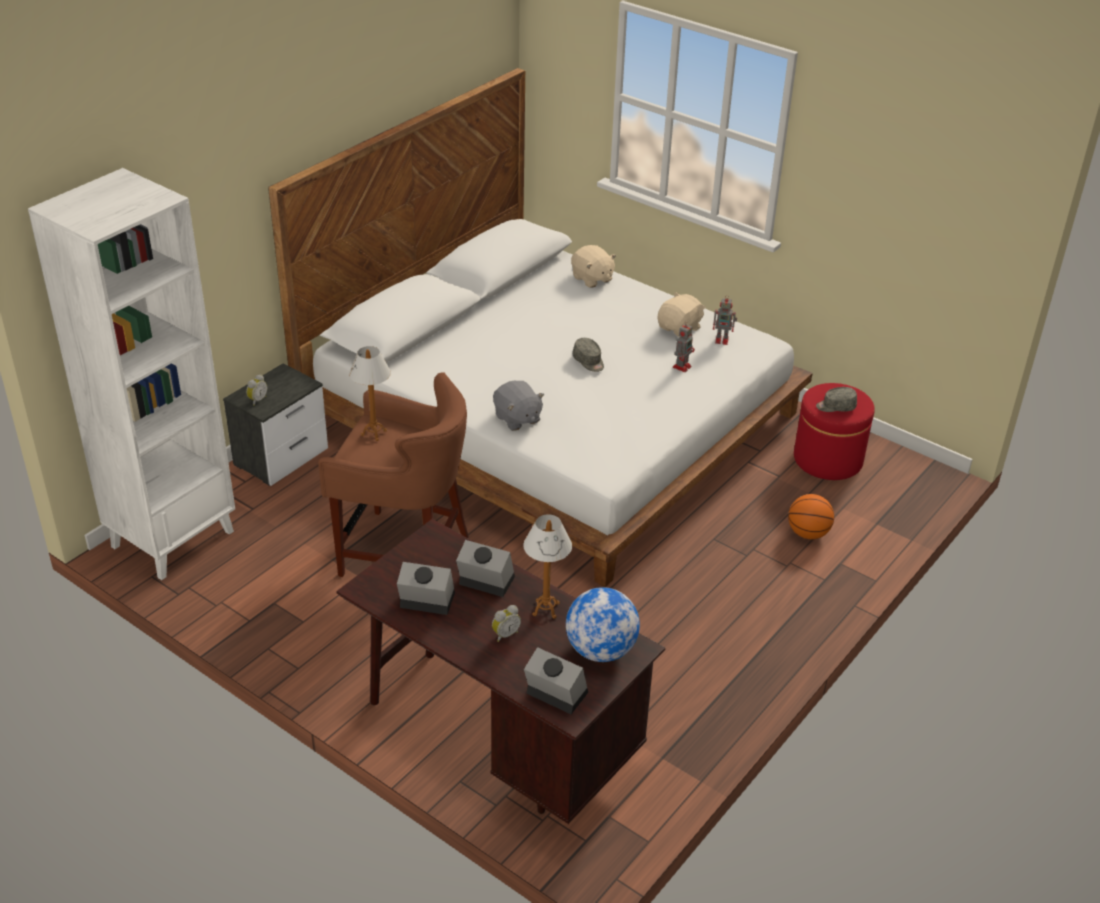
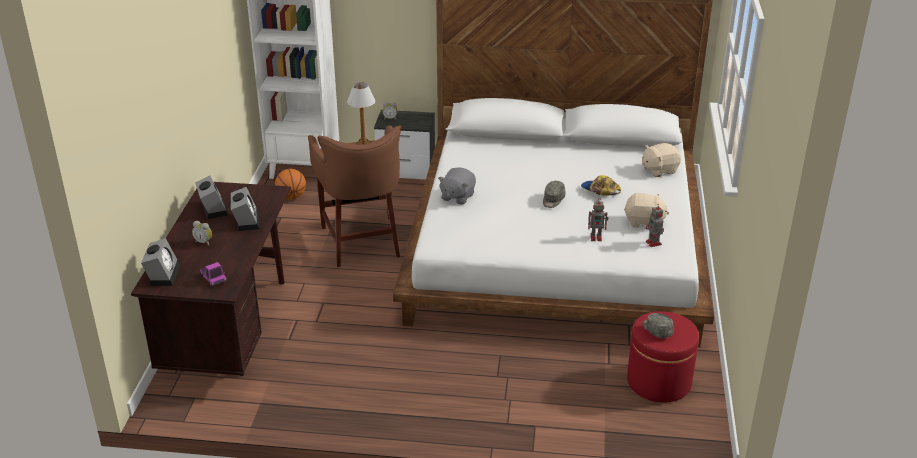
camera: 60 degrees right, 5 degrees down
(546, 609) = (237, 248): table lamp -> none
(592, 279) = (659, 170): beige plush toy -> beige plush toy turned 45 degrees clockwise
(598, 327) = (599, 190): none -> cap
(600, 650) = (213, 278): globe -> toy truck
(808, 533) = (554, 398): basketball -> basketball (291, 197)

